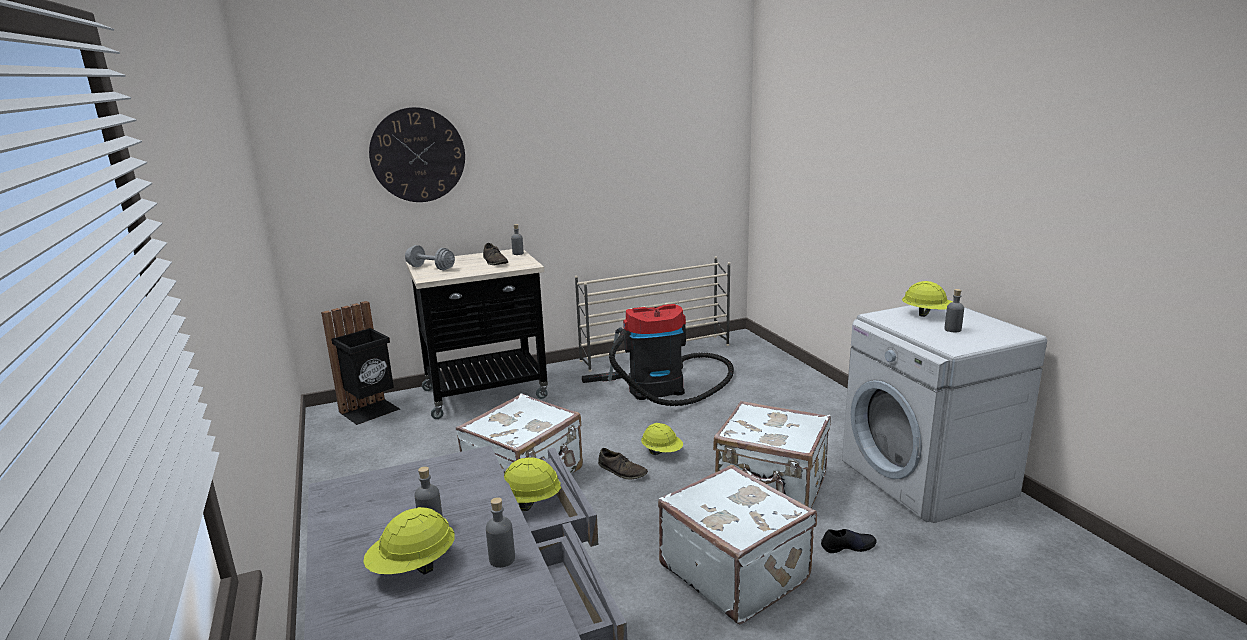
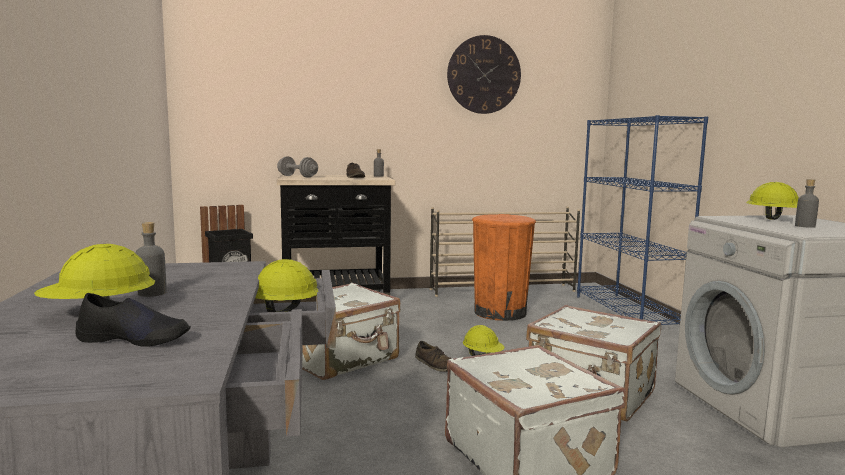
camera: 10 degrees right, 10 degrees down
(418, 155) = (301, 83): wall clock -> wall clock (484, 75)
(502, 559) = (198, 318): grey bottle -> none
(662, 388) = (500, 312): vacuum cleaner -> orange trash can
(785, 371) = (628, 312): none -> blue bookcase
(848, 546) = (669, 454): black shoe -> black shoe (135, 339)

